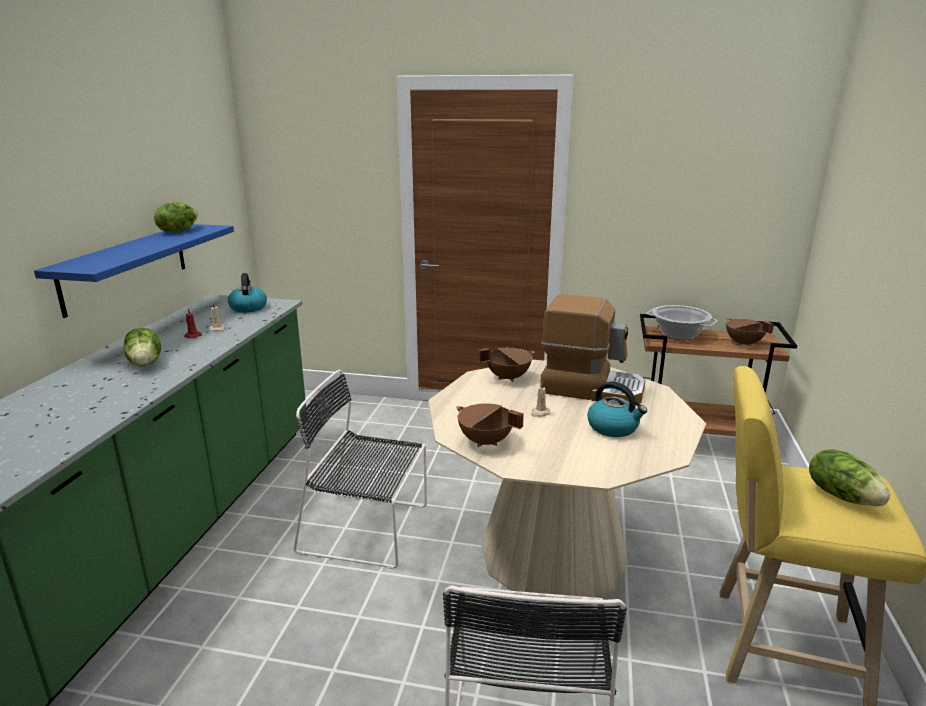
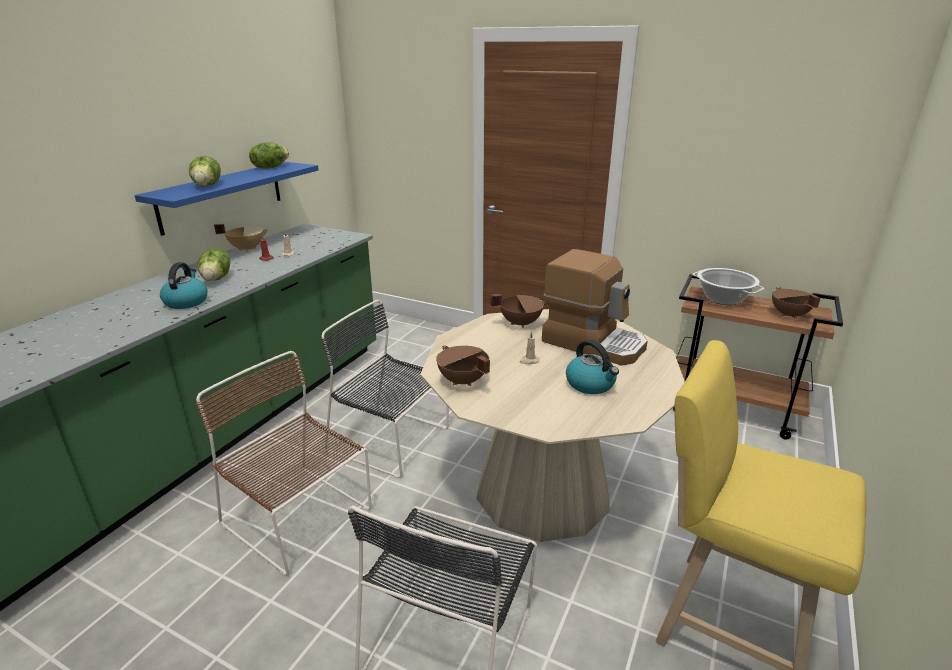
camera: 15 degrees right, 5 degrees up
(160, 327) = (247, 248): none -> beige cooking pot
(248, 307) = (324, 238): kettle -> kettle (186, 301)
(298, 636) = (300, 519): none -> brown chair
(842, 496) = (795, 488): lettuce -> lettuce (208, 185)

